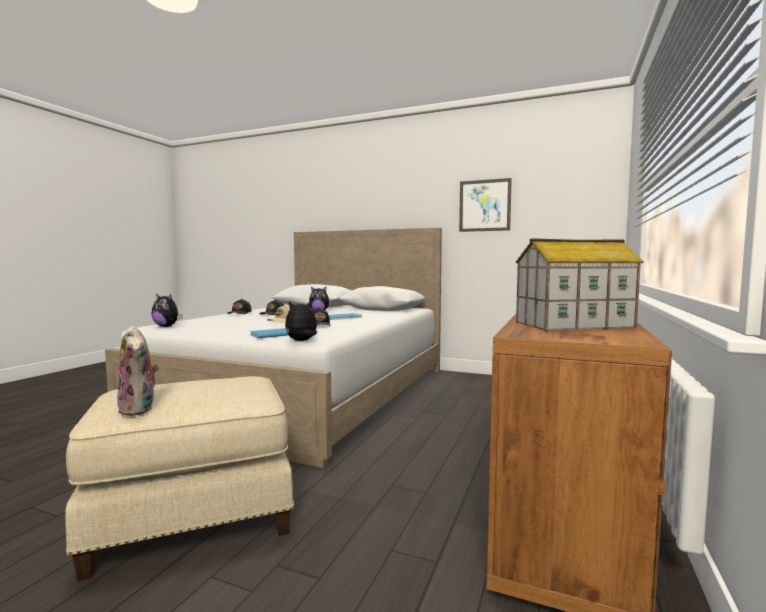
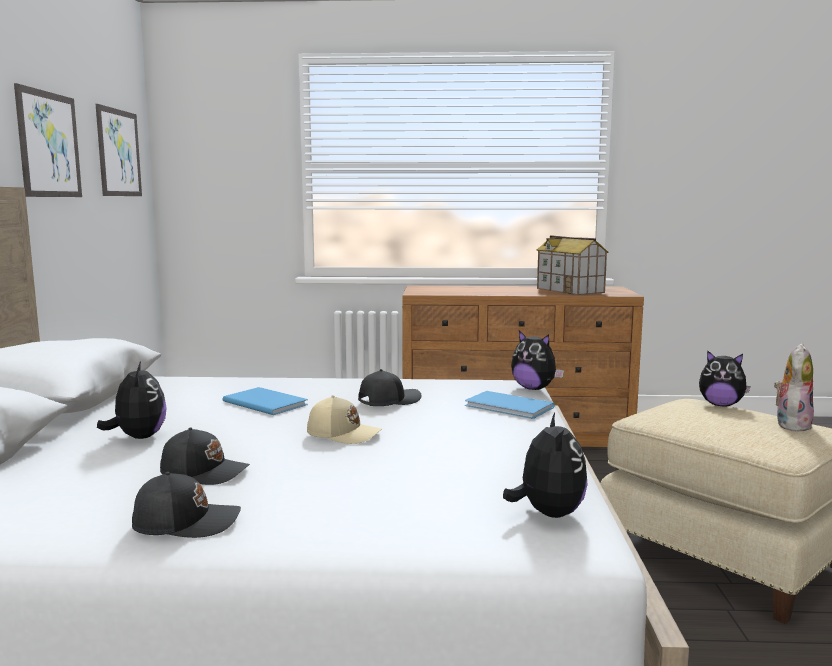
camera: 110 degrees left, 5 degrees up
(226, 405) = (721, 405): none -> plush toy
(567, 200) = (119, 153): none -> picture

